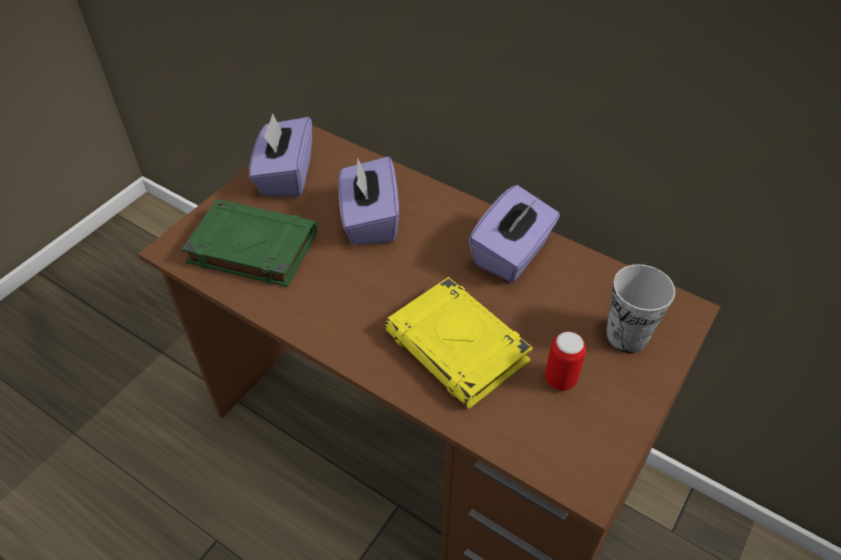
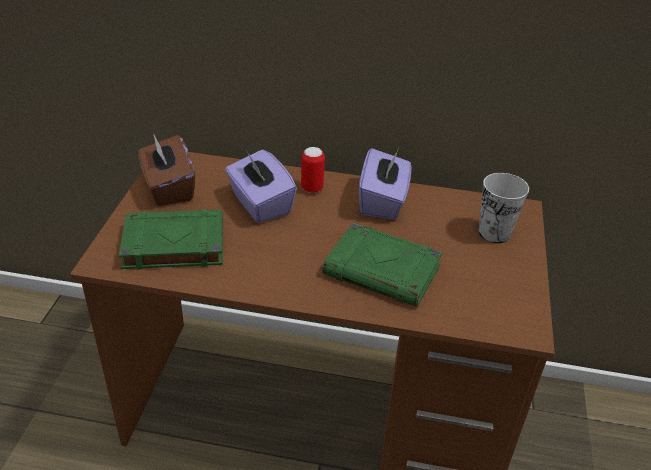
camera: 25 degrees left, 10 degrees down
(285, 175) = (168, 188): purple tissue box -> brown tissue box
(458, 347) = (383, 271): yellow book -> green book
(560, 379) = (467, 271): can -> can (312, 188)

